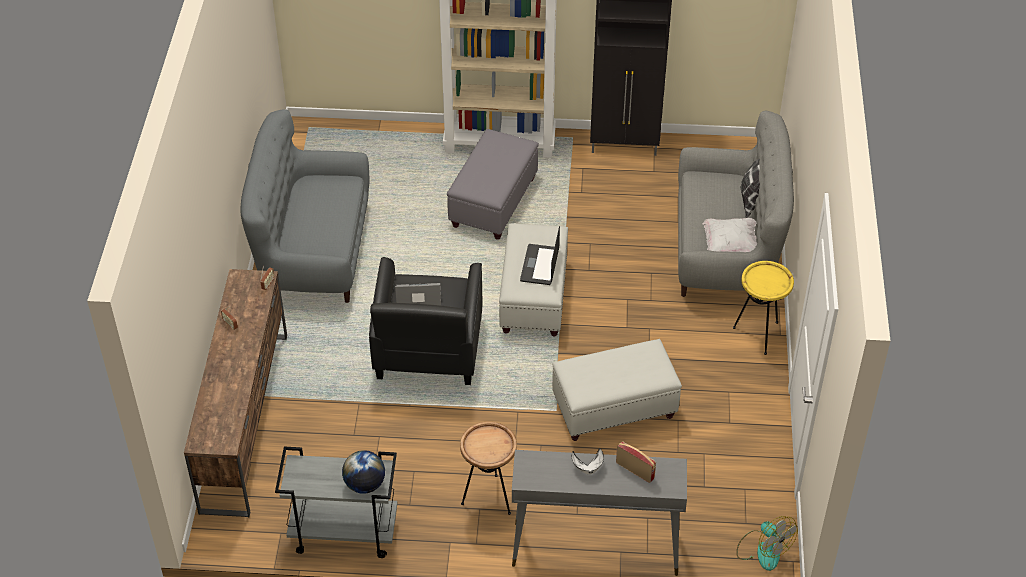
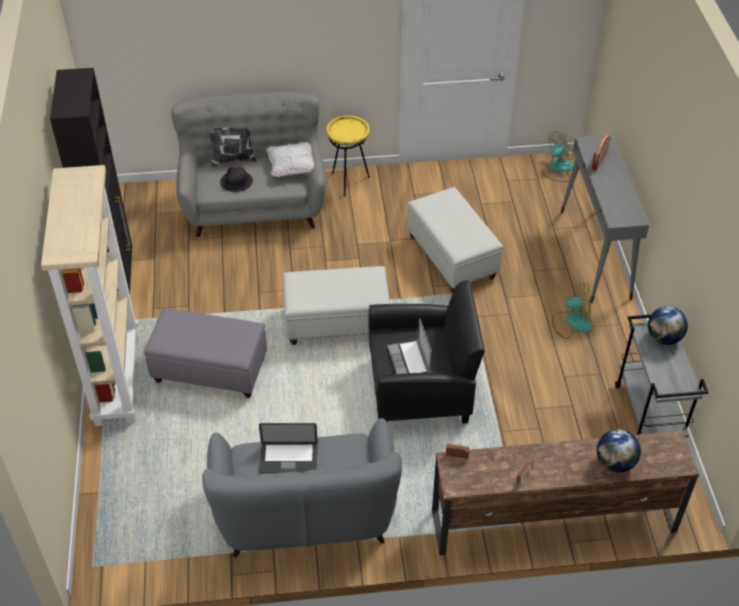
camera: 100 degrees left, 0 degrees up
(219, 392) = (615, 463): none -> globe
(489, 497) = (572, 322): brown side table -> fan
(539, 265) = (341, 283): laptop -> laptop (288, 459)
(588, 468) = (608, 185): white bowl -> none
(711, 199) = (236, 182): none -> black hat

